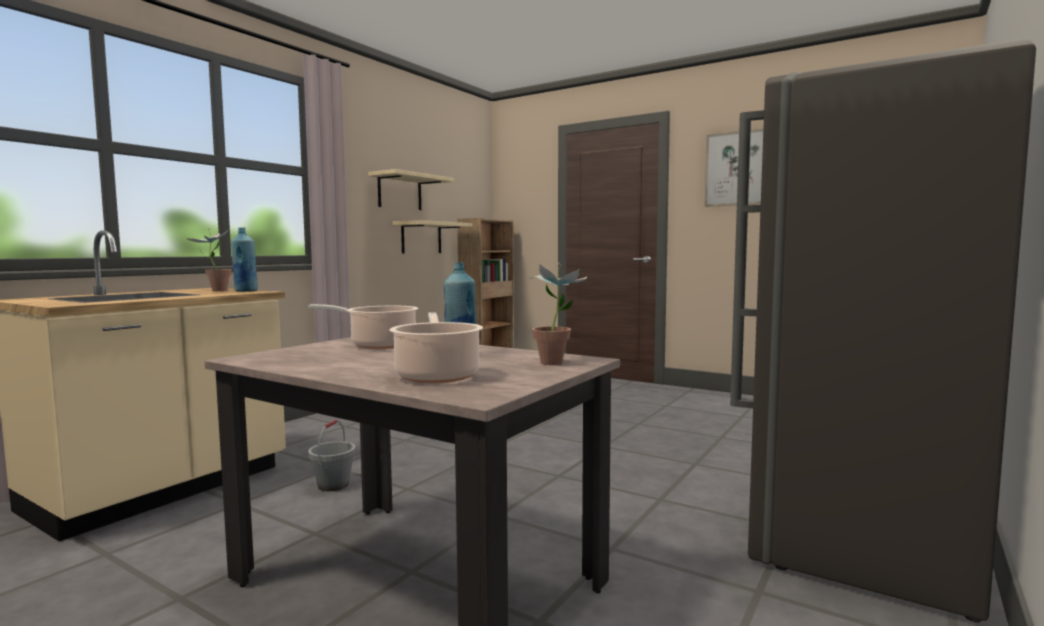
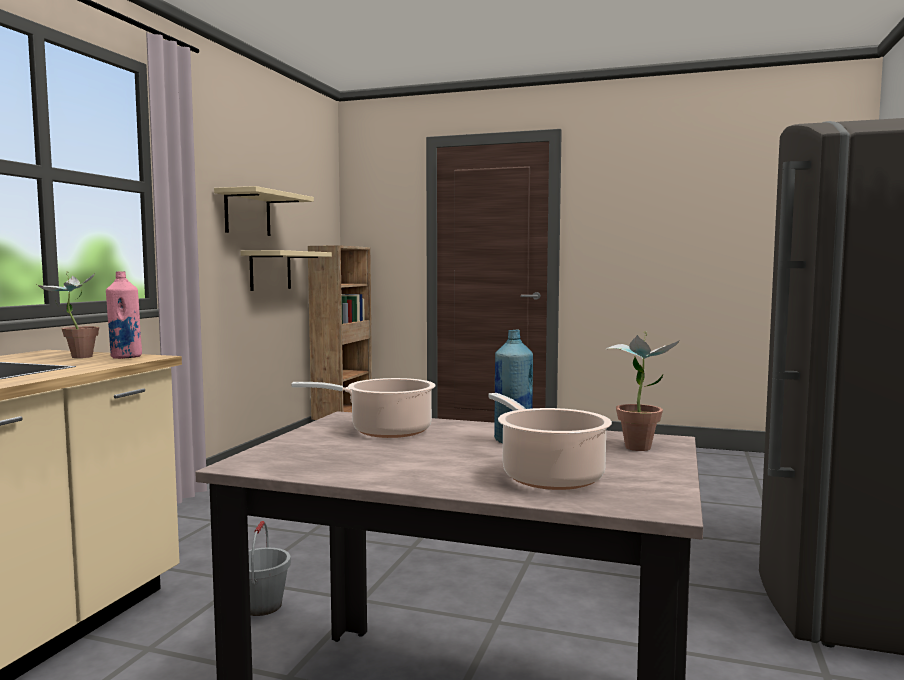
camera: 15 degrees left, 0 degrees up
(246, 291) = (125, 357): blue bottle -> pink bottle
(735, 169) = (636, 197): picture -> none

